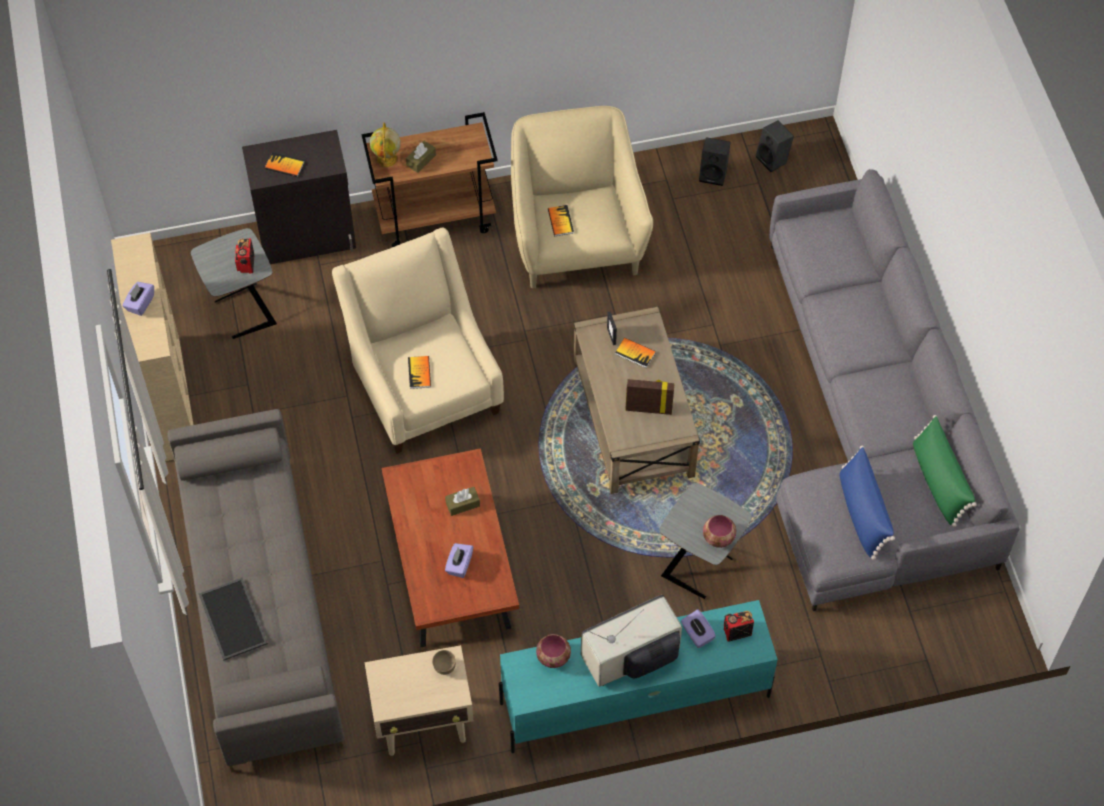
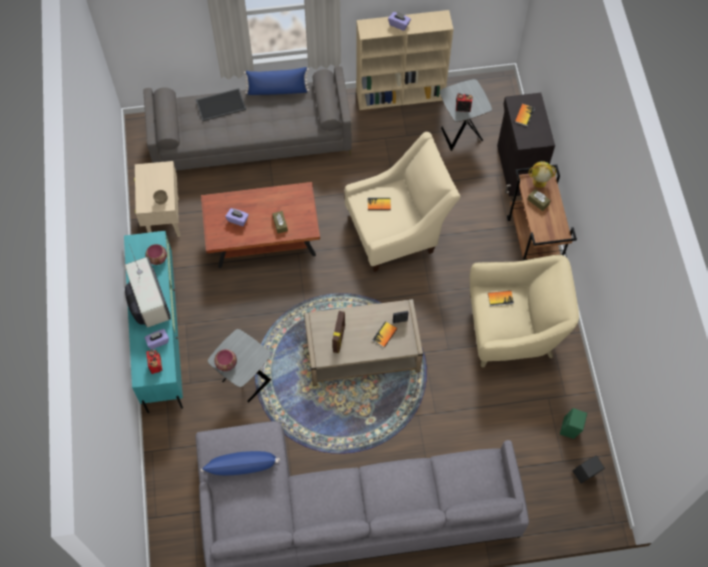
camera: 95 degrees right, 5 degrees up
(200, 536) = (277, 90): none -> blue pillow
(714, 174) = (570, 429): black speaker -> green speaker
(938, 481) = (260, 525): green pillow -> none

